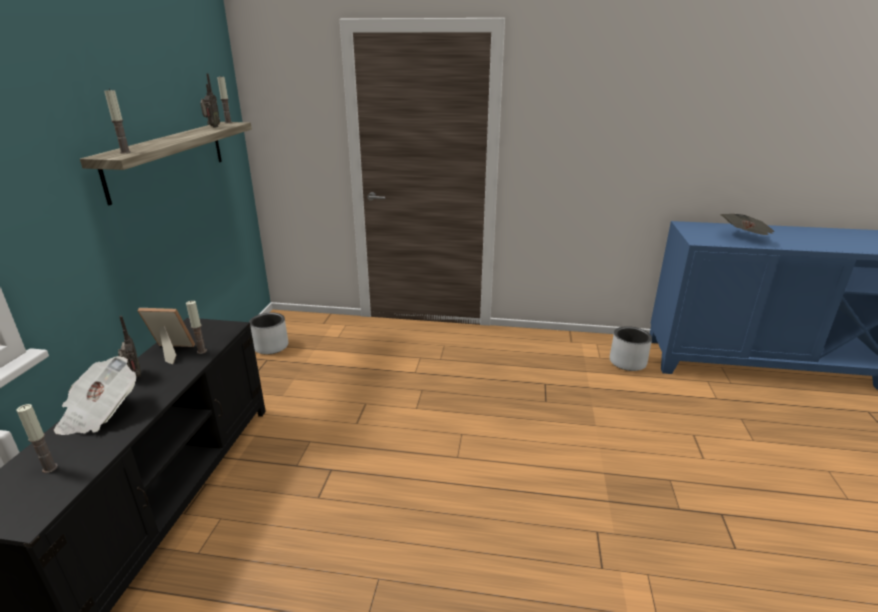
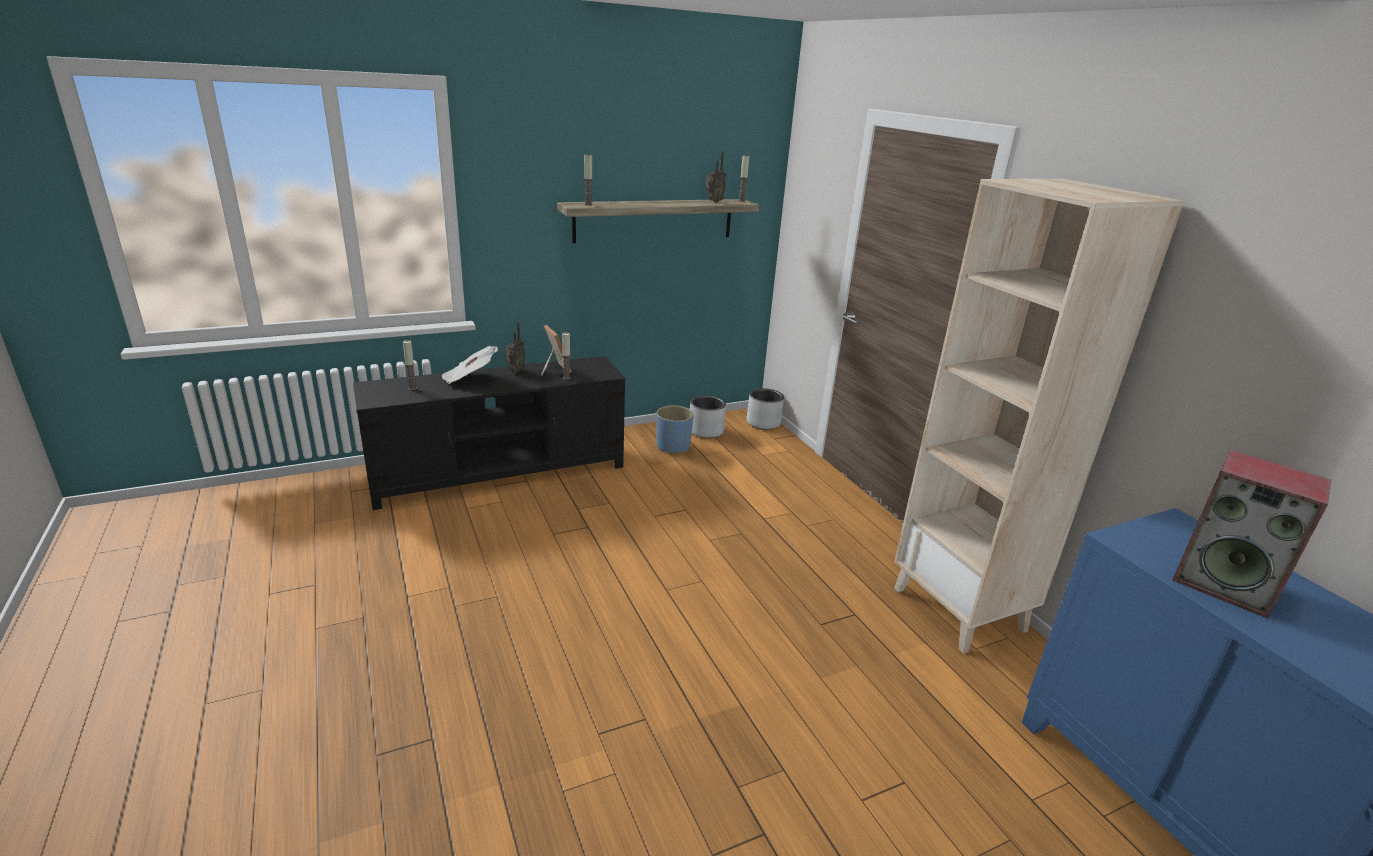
camera: 55 degrees right, 0 degrees up
(270, 371) = (673, 446): none -> blue planter
(565, 346) = (960, 609): none -> beige bookcase
(627, 362) = (1001, 679): grey planter -> grey planter (763, 422)
(745, 238) = (1225, 584): newspaper -> speaker

